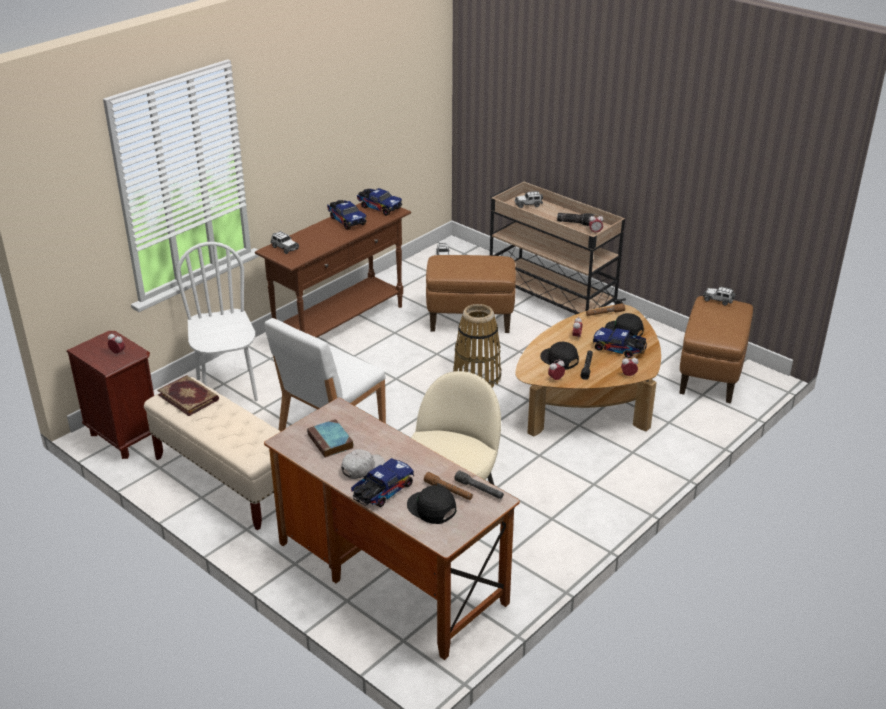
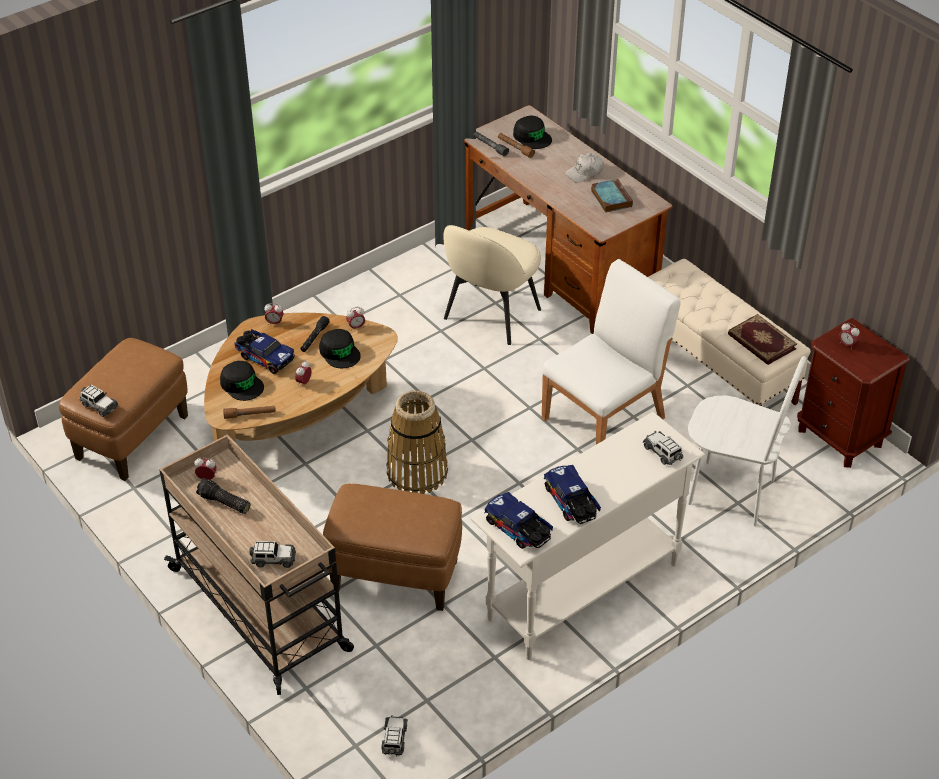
camera: 170 degrees left, 10 degrees up
(227, 389) = (731, 492): white chair -> white chair turned 60 degrees counterclockwise
(340, 325) = (582, 591): brown console table -> white console table
(382, 492) = (570, 152): toy truck -> none

